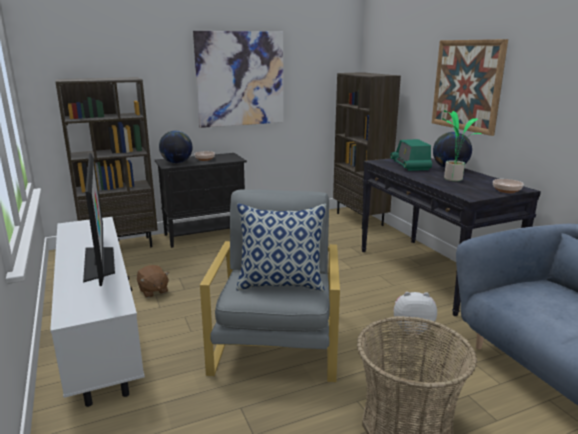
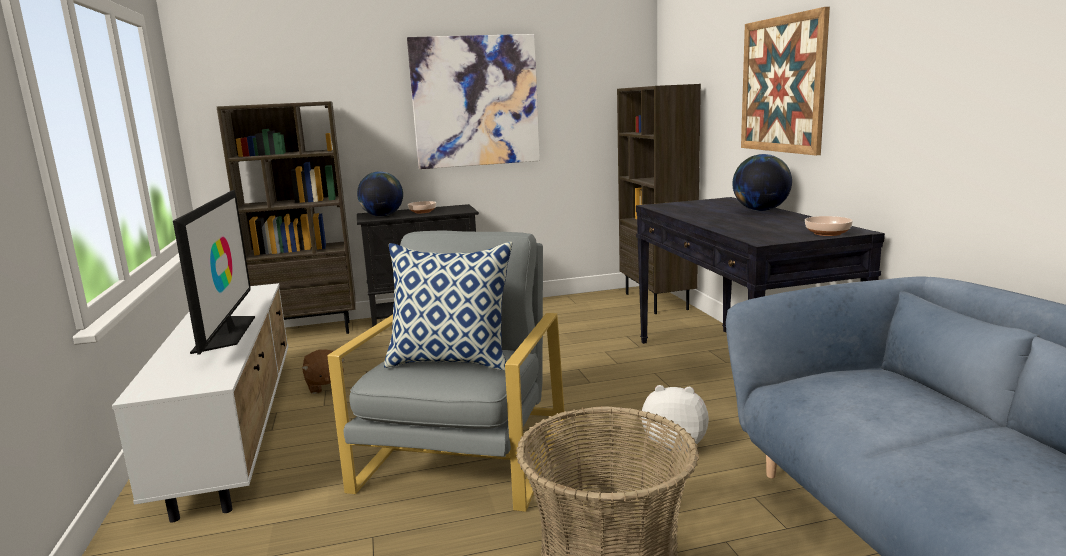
camera: 10 degrees right, 5 degrees down
(410, 165) = (701, 208): radio -> none
(453, 179) = (754, 221): potted plant -> none

